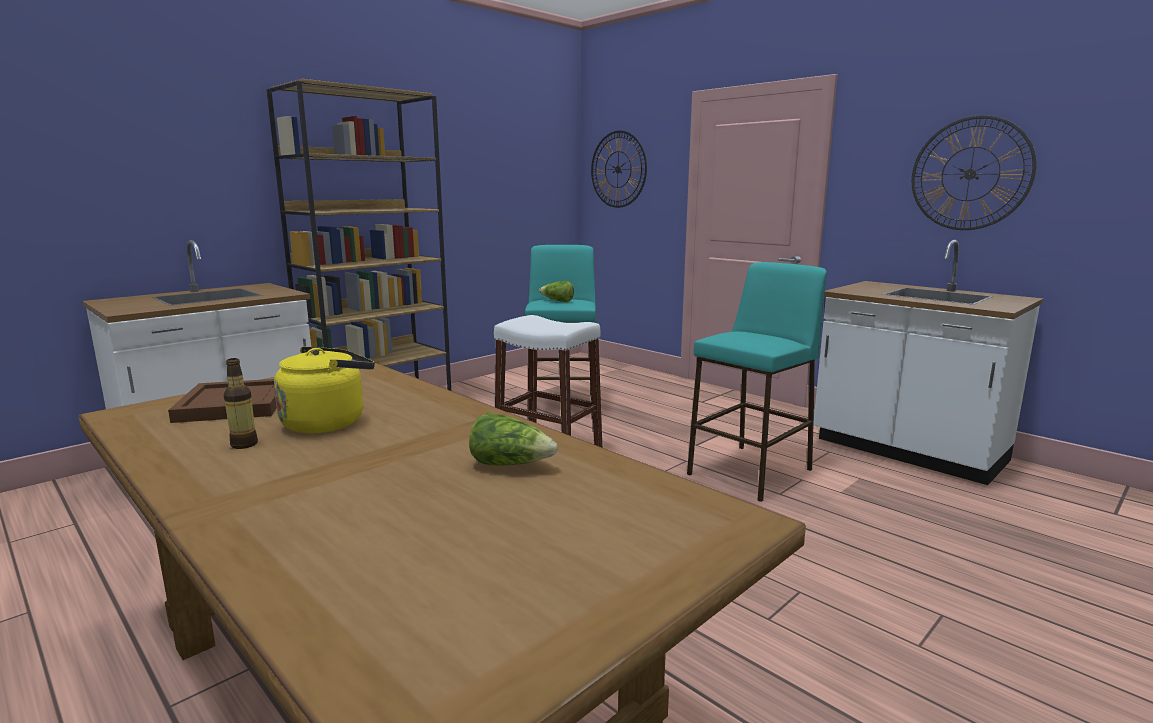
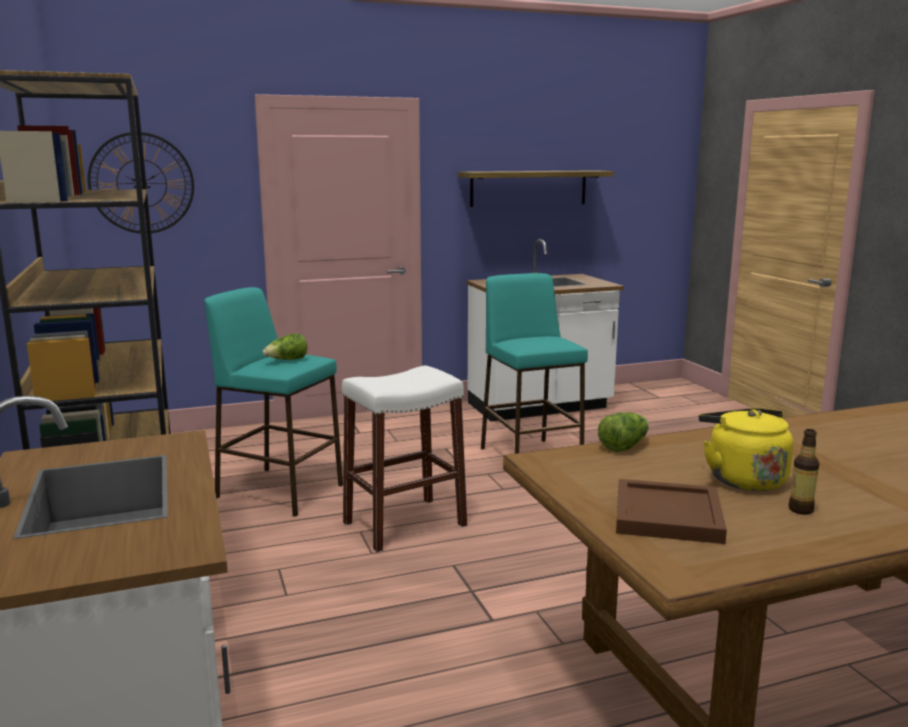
camera: 65 degrees left, 0 degrees up
(511, 464) = (849, 435): lettuce -> lettuce (624, 446)
(970, 174) = (528, 188): wall clock -> shelf

